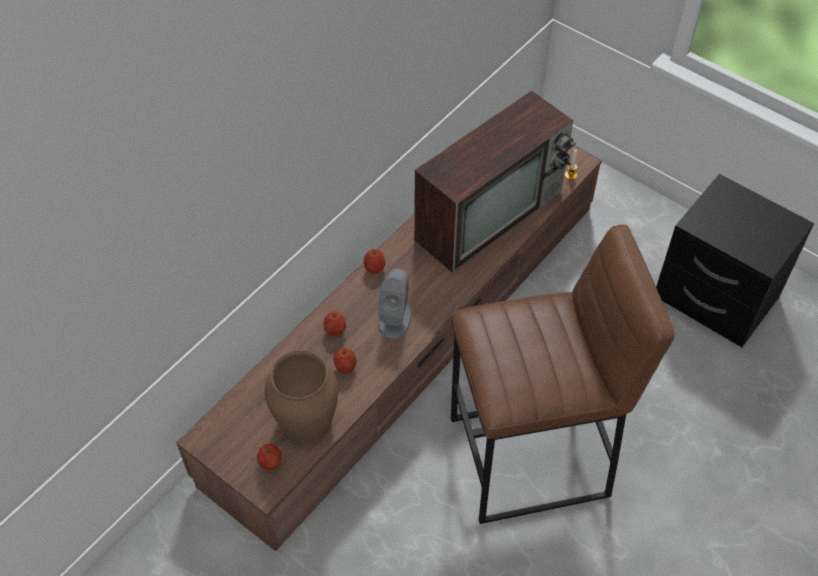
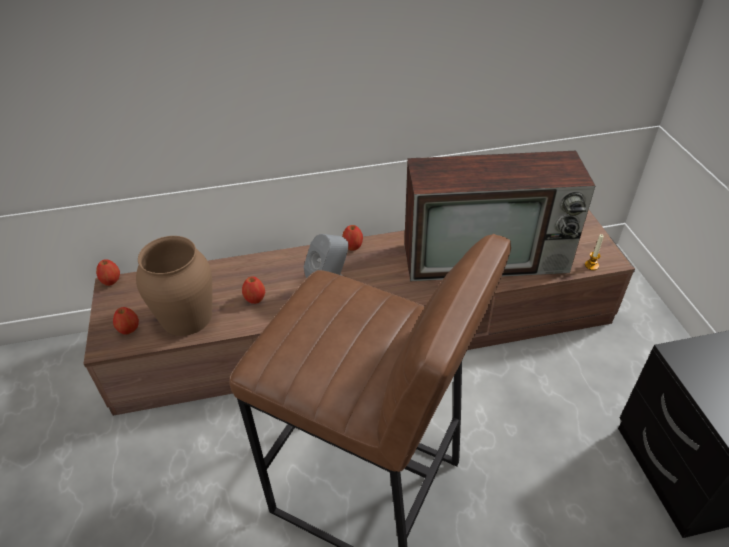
camera: 40 degrees right, 10 degrees down
(335, 331) = (277, 270): apple -> apple (111, 281)

